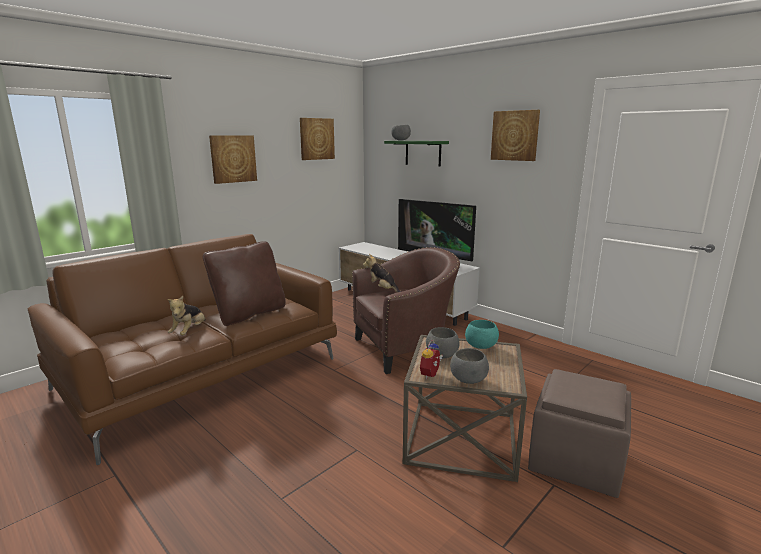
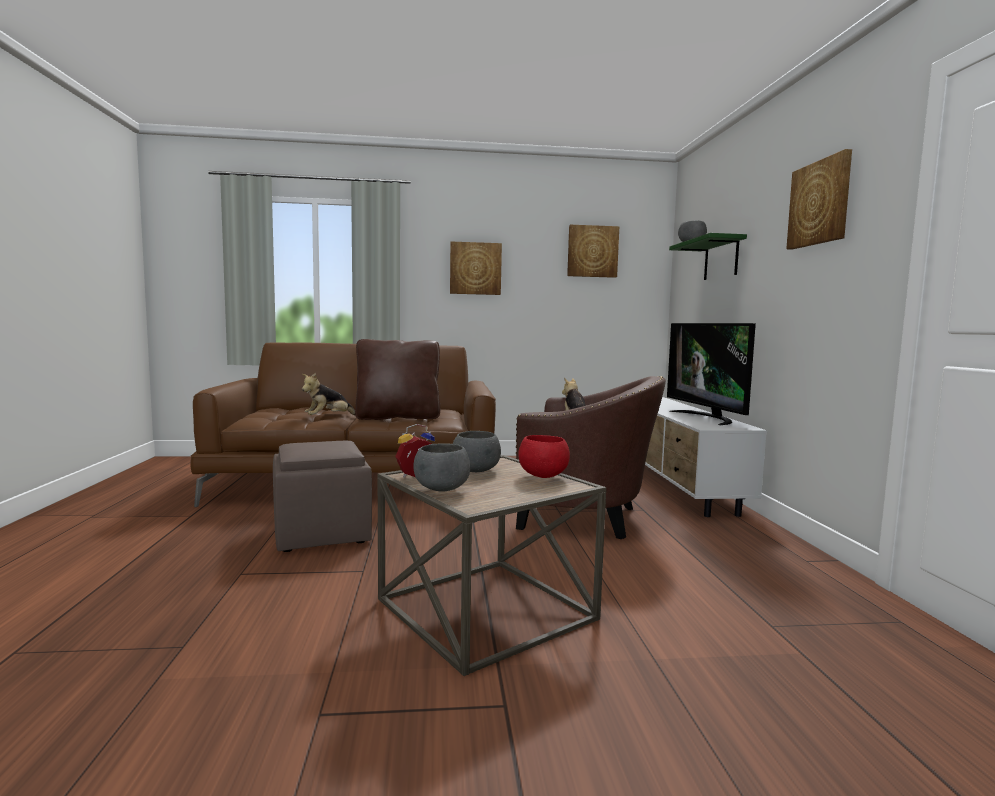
camera: 40 degrees right, 10 degrees down
(481, 347) = (543, 476): turquoise bowl -> red bowl
(574, 460) = (593, 701): brown ottoman -> brown ottoman (322, 533)

